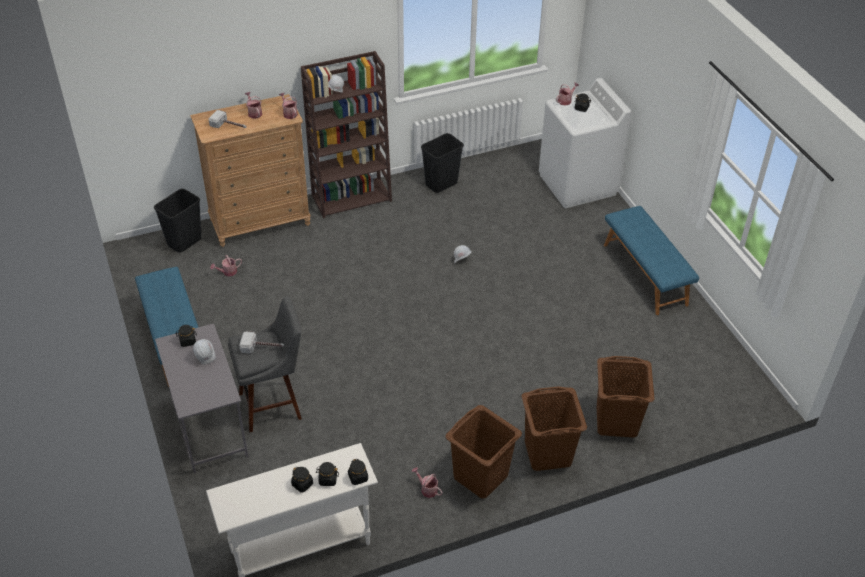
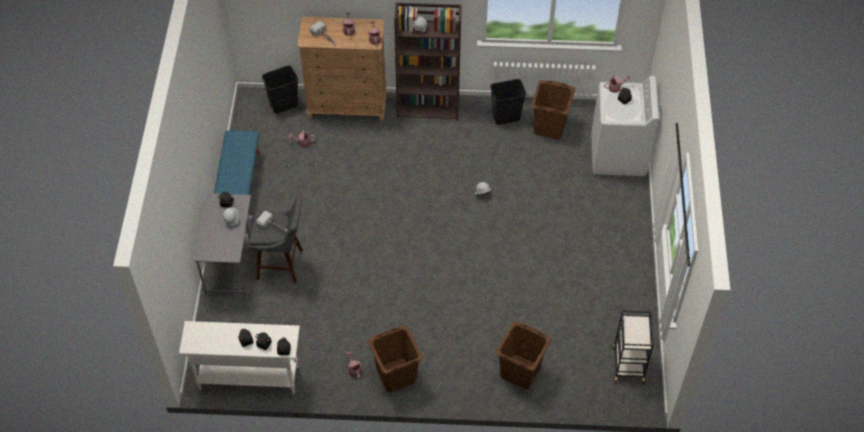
camera: 25 degrees right, 10 degrees up
(548, 453) = (455, 376): brown laundry basket -> brown laundry basket (550, 127)
(645, 274) = (622, 257): blue bench -> none
(722, 373) = (628, 364): none -> black cart

